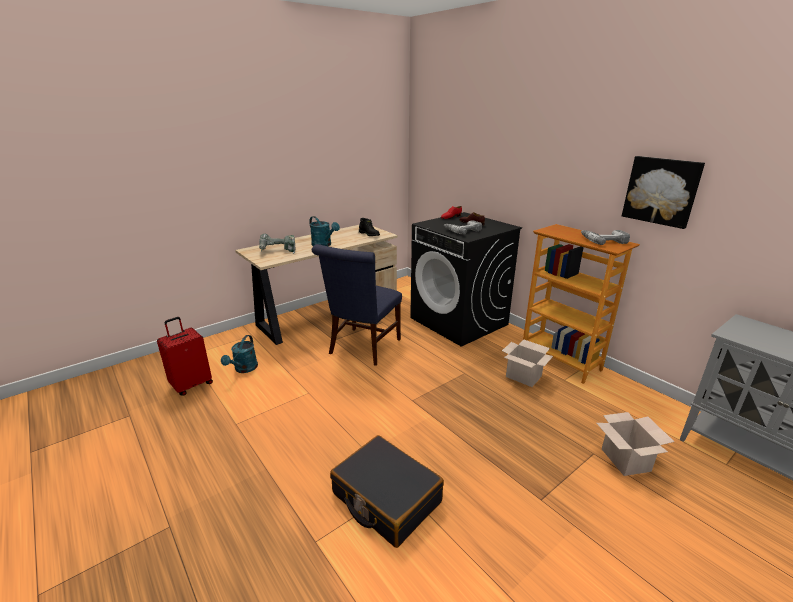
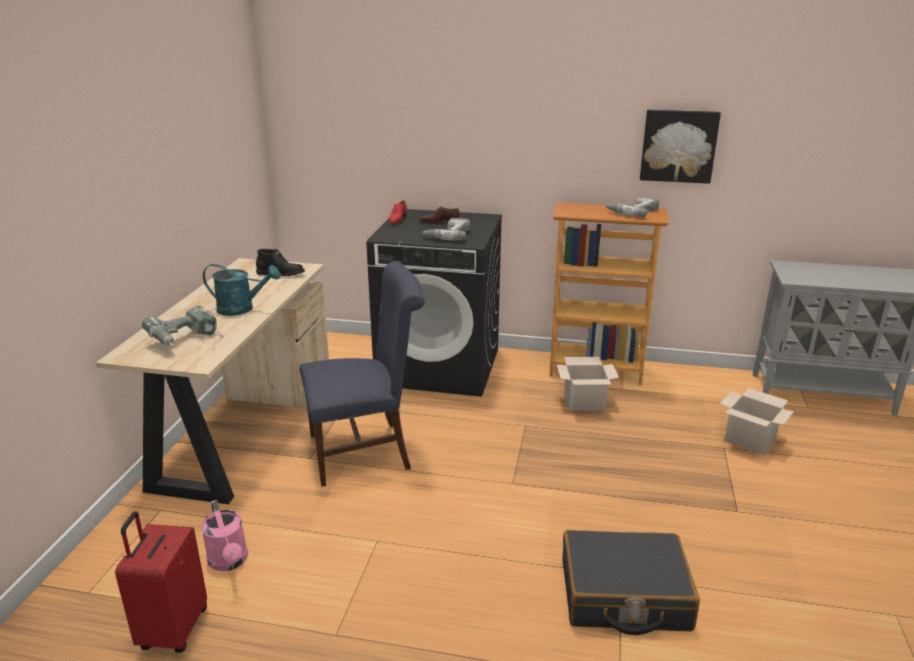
camera: 40 degrees left, 0 degrees up
(244, 369) = (230, 562): turquoise watering can -> pink watering can
(362, 348) = (367, 451): blue chair -> blue chair turned 90 degrees counterclockwise

